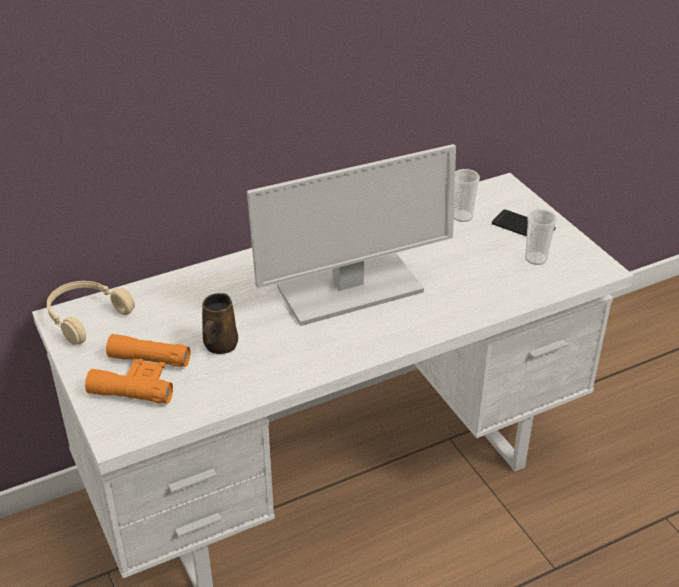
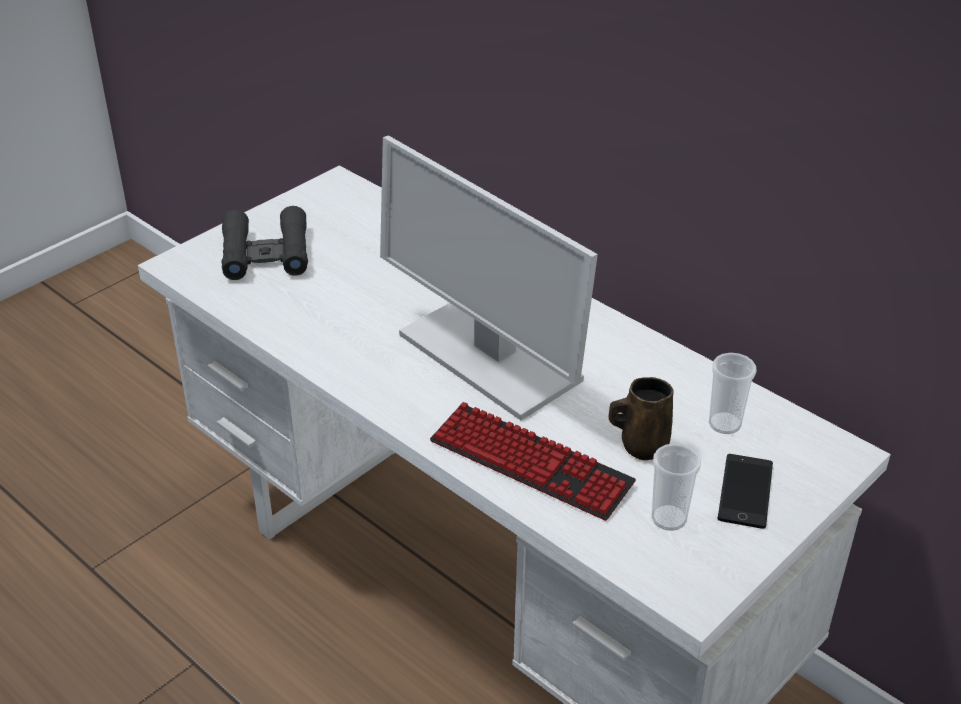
camera: 70 degrees right, 0 degrees up
(85, 316) = (345, 195): beige headphones -> none
(140, 377) = (266, 254): orange binoculars -> black binoculars
(219, 346) = (337, 289): brown mug -> brown mug (641, 445)
(467, 298) = (530, 463): none -> keyboard

